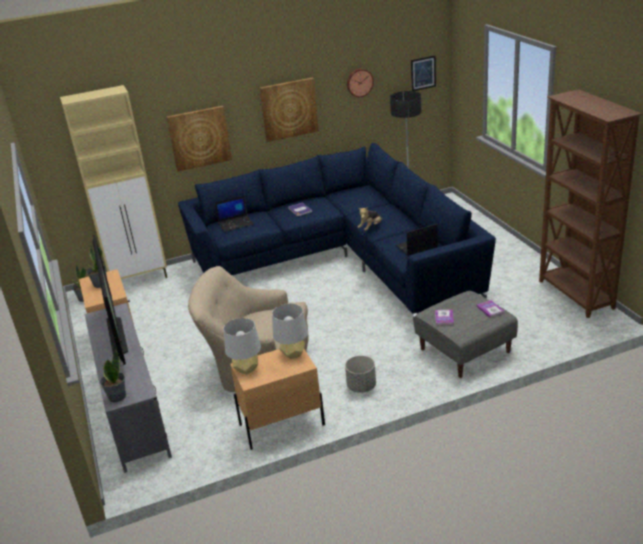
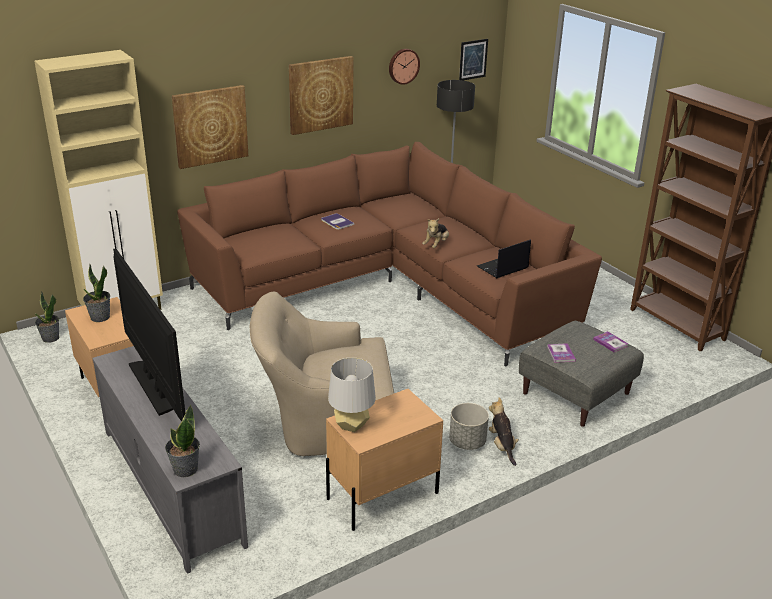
camera: 15 degrees left, 0 degrees up
(236, 223) = (259, 238): laptop -> none
(293, 354) = (405, 403): grey table lamp -> none
(344, 261) = (390, 286): blue sofa -> brown sofa
(388, 390) = (502, 446): none -> plush toy

